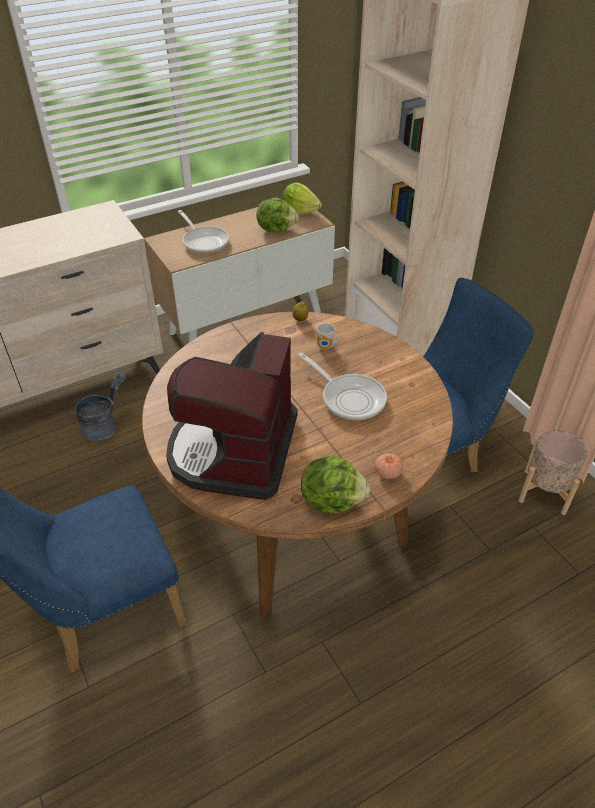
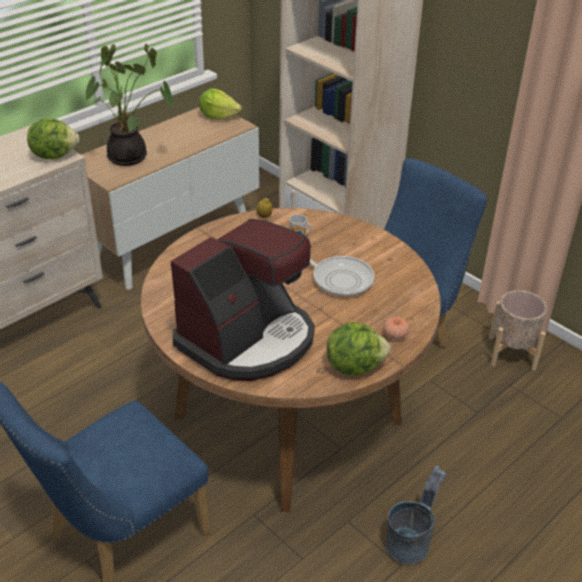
camera: 15 degrees left, 5 degrees down
(105, 427) = (55, 365): grey bucket -> grey bucket (411, 540)
(204, 242) = (131, 157): frying pan -> potted plant
(234, 451) = (248, 339): coffee machine -> coffee machine turned 135 degrees counterclockwise
(276, 229) = (201, 137): lettuce -> lettuce (54, 155)

